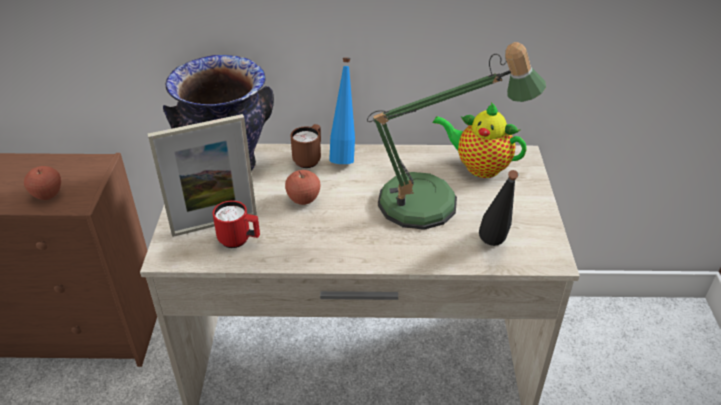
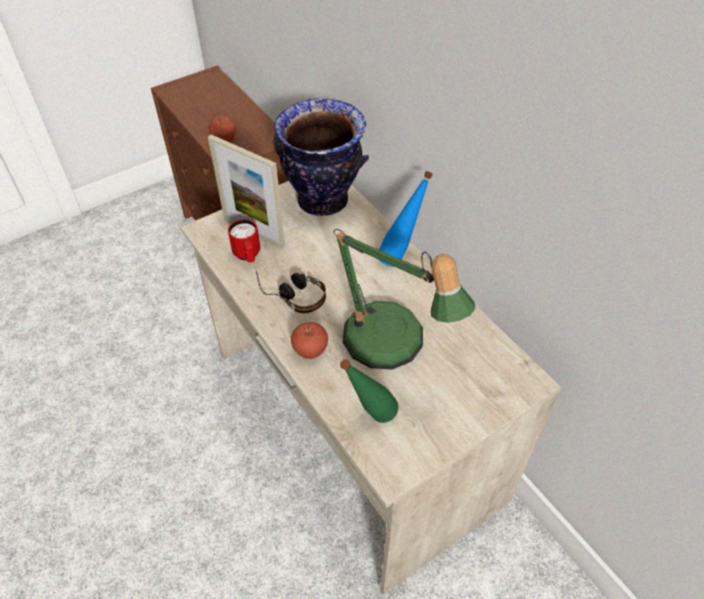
camera: 55 degrees right, 10 degrees up
(303, 199) = (323, 264): apple -> apple (310, 350)
(309, 159) = (375, 239): brown mug -> none
(318, 233) = (292, 294): none -> headphones
(479, 167) = (476, 355): teapot -> none
(493, 248) = (369, 419): black bottle -> green bottle

